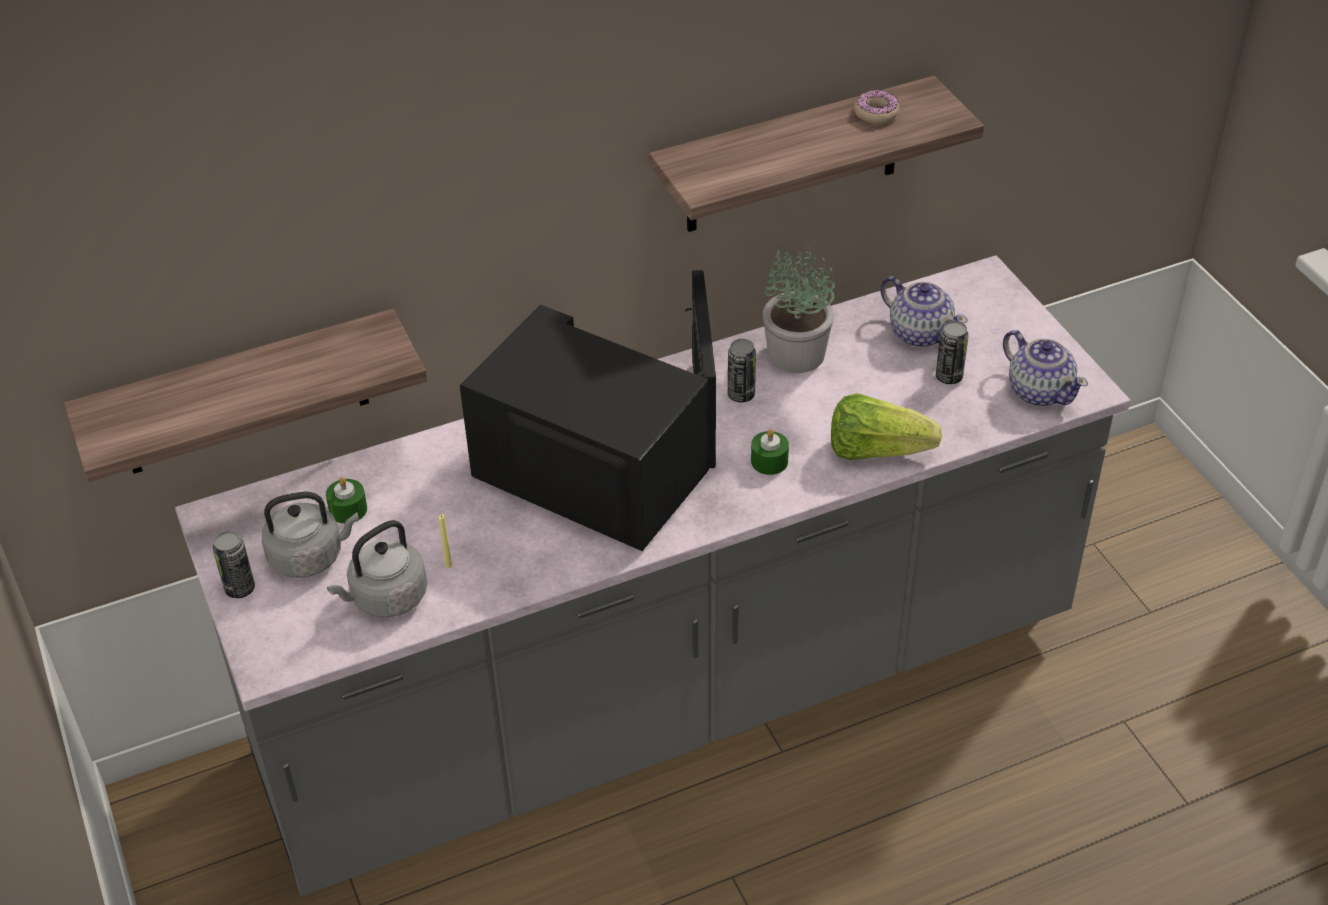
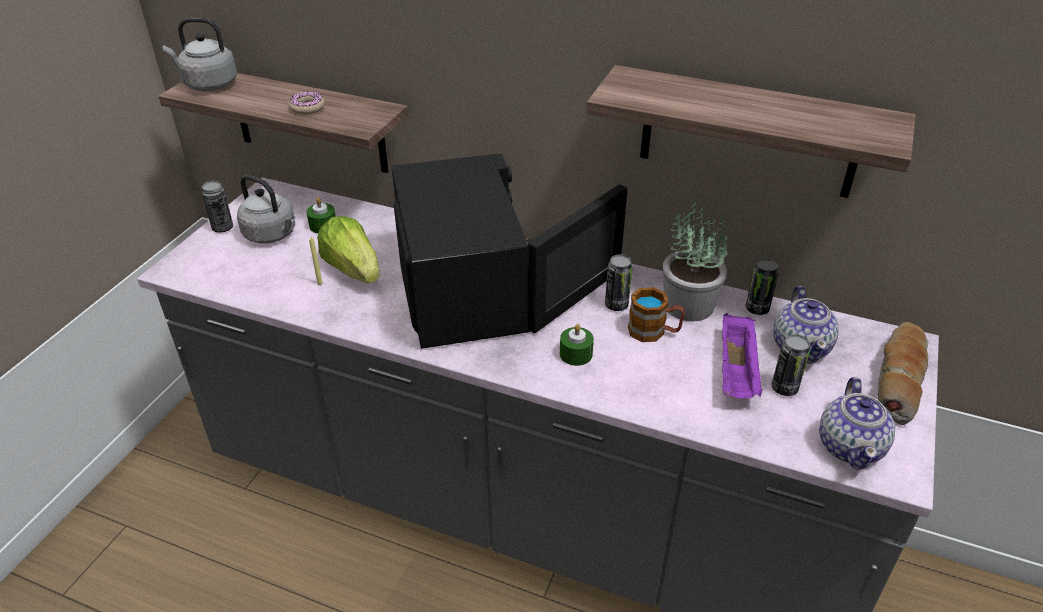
camera: 45 degrees right, 5 degrees down
(386, 598) = (267, 277): grey kettle -> grey kettle (208, 84)
(801, 398) = (654, 332): none -> mug
(850, 320) = (757, 309): none -> can
(876, 113) = (823, 113): donut -> donut (307, 108)
(876, 450) = (659, 397): lettuce -> lettuce (353, 269)
(902, 387) = (737, 371): none -> purple tray
(1011, 314) = (897, 379): none -> bread

